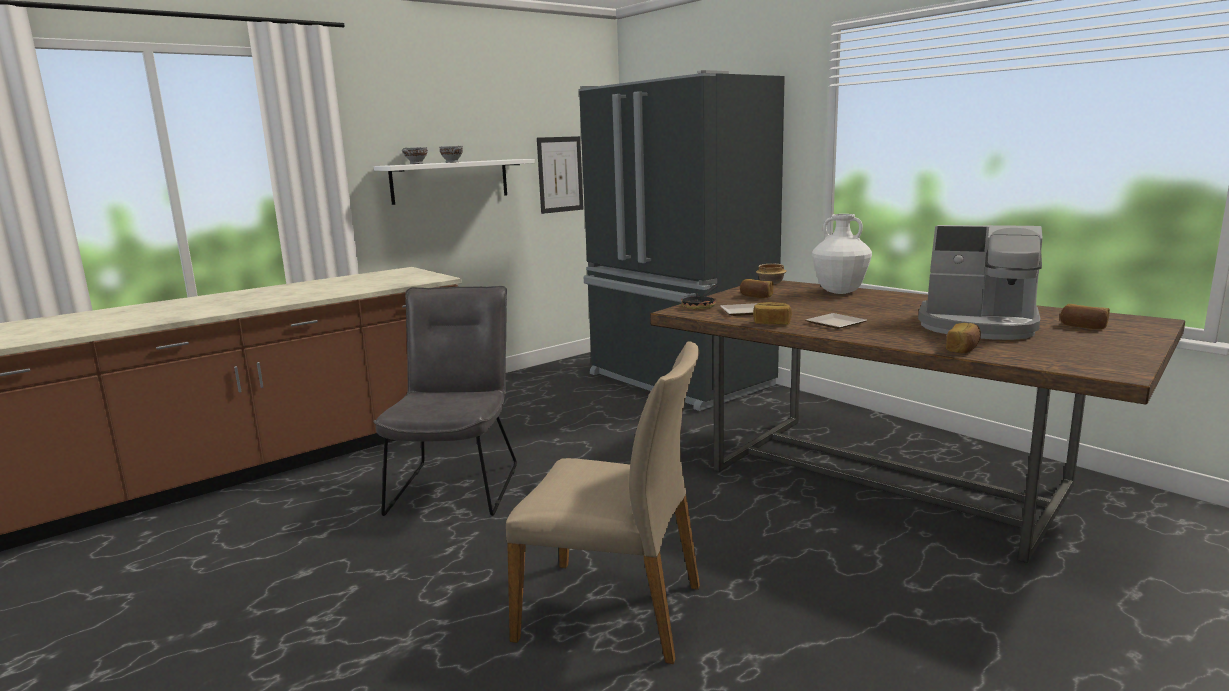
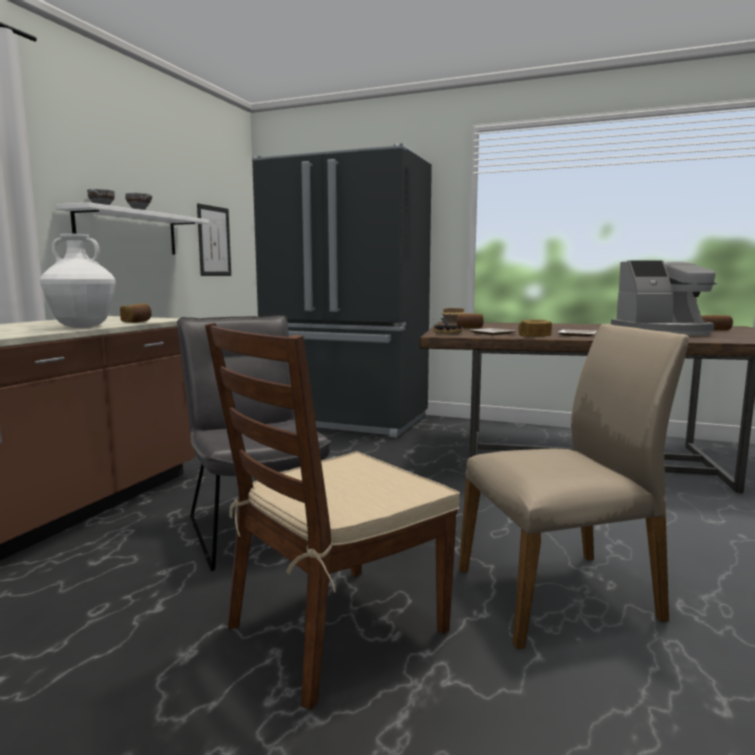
camera: 30 degrees left, 5 degrees down
(408, 584) = (335, 629): none -> brown chair
(839, 292) = (518, 324): white vase -> white vase (82, 327)
(964, 349) = (697, 339): bread -> bread (137, 322)

